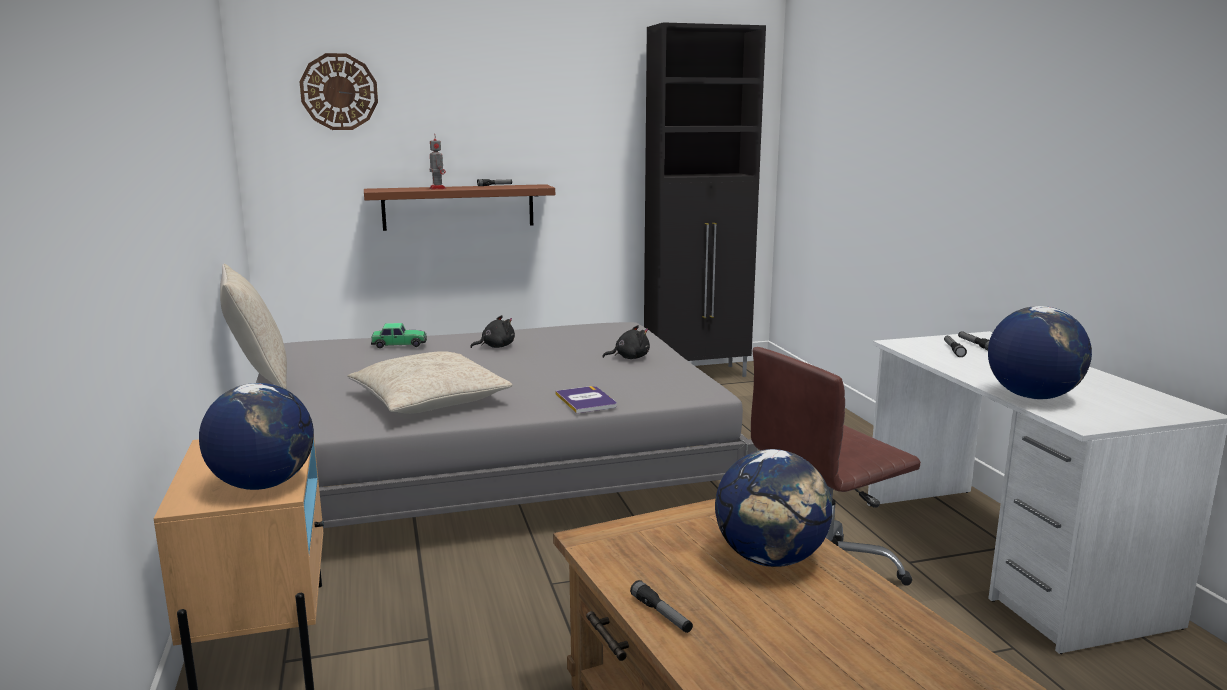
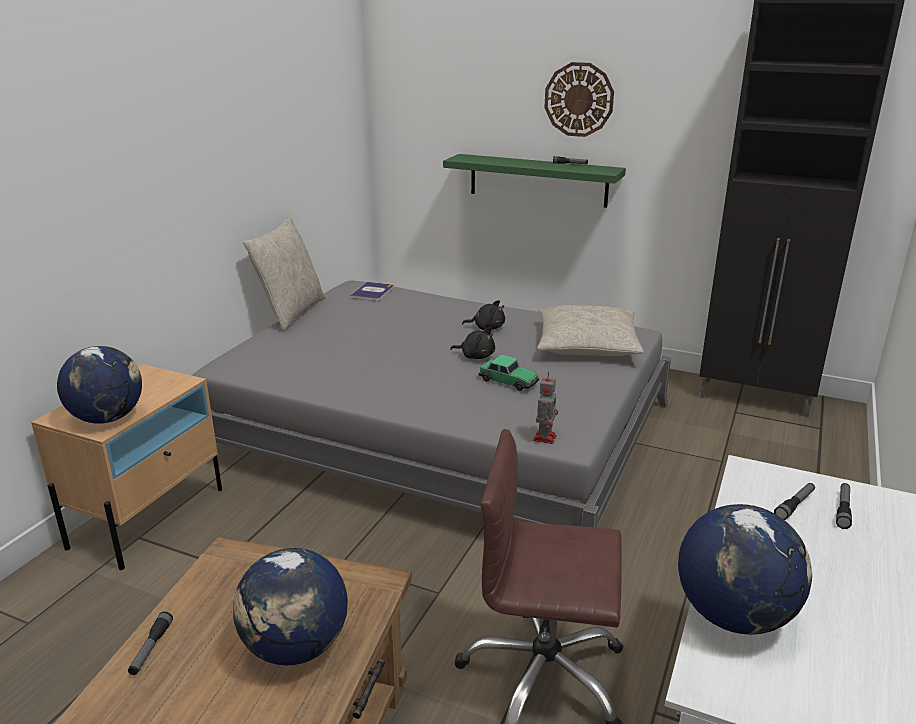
camera: 40 degrees right, 10 degrees up
(339, 92) = (445, 64): wall clock -> wall clock (579, 99)
(399, 344) = (418, 305): toy car -> toy car (508, 381)
(430, 399) = (354, 370): beige pillow -> beige pillow (587, 344)
(437, 188) = (511, 162): toy robot -> toy robot (545, 437)
(458, 207) = (538, 180): brown shelf -> green shelf
(586, 400) = (453, 414): book -> book (372, 292)
(629, 358) = (571, 376): black plush toy -> black plush toy (476, 356)

